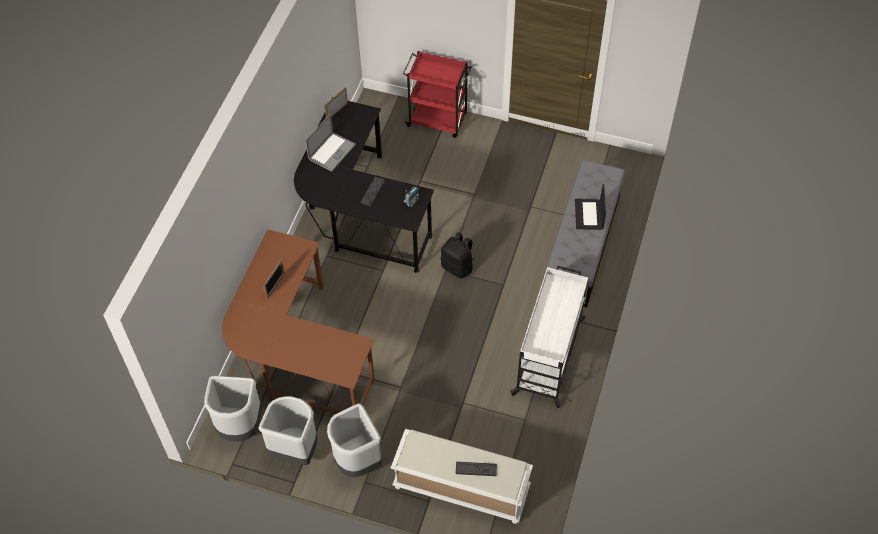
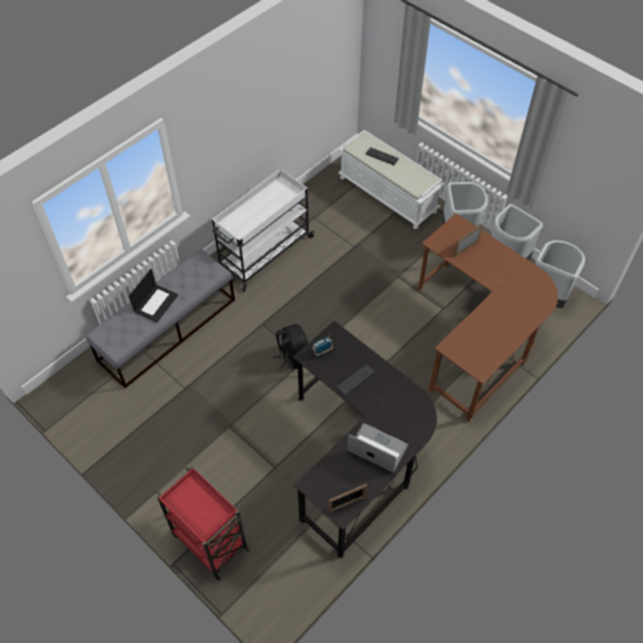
camera: 155 degrees left, 0 degrees up
(275, 286) = (493, 321): picture frame -> picture frame (466, 247)
(332, 152) = (377, 448): laptop -> laptop turned 60 degrees clockwise

